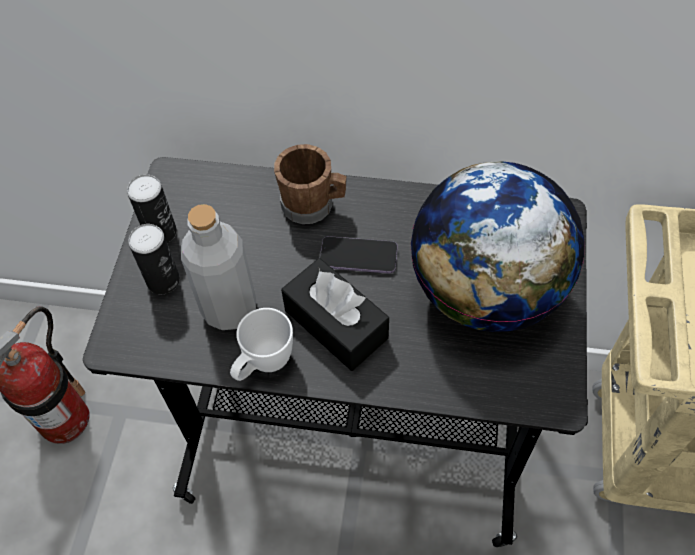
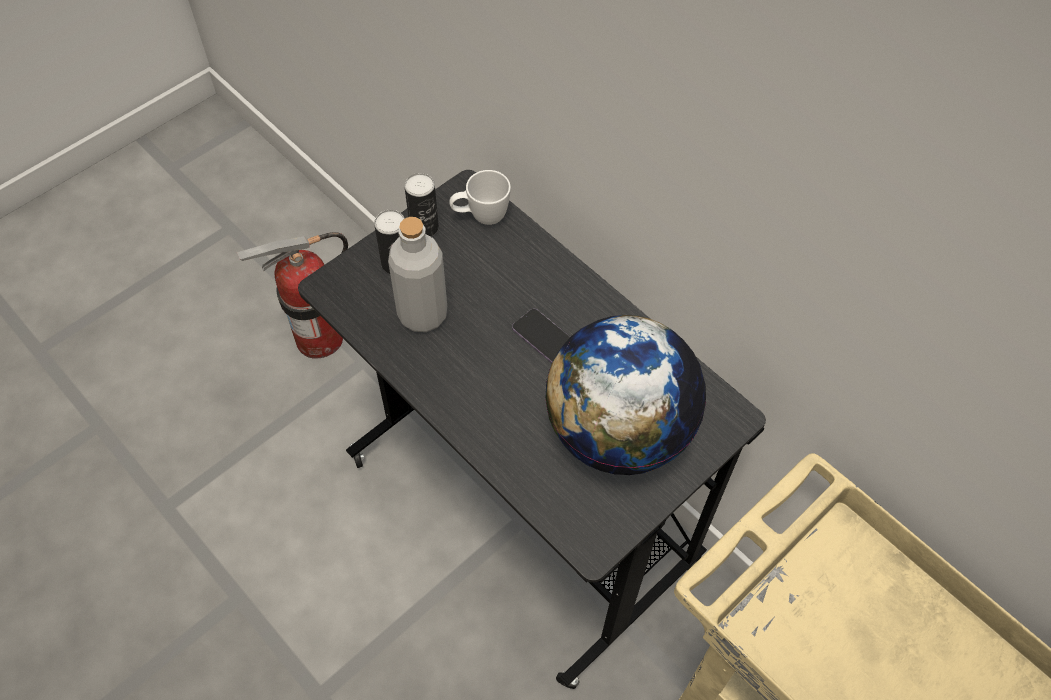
camera: 35 degrees right, 0 degrees up
(263, 365) = (410, 369): white mug -> white mug (480, 217)
(313, 204) = (549, 279): brown mug -> none
(336, 324) = (485, 377): black tissue box -> none

